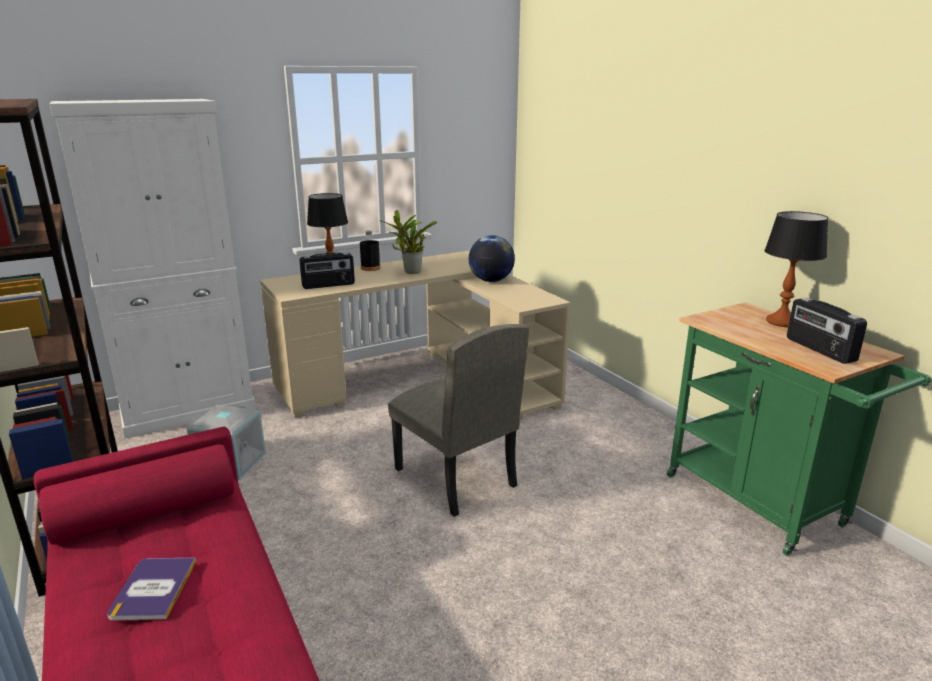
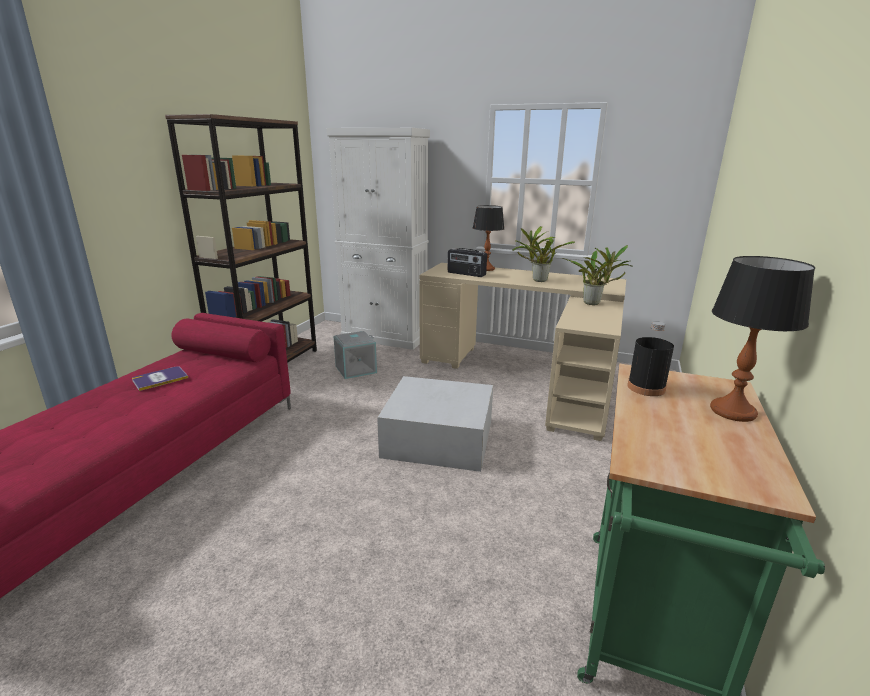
camera: 50 degrees right, 0 degrees up
(370, 268) = (518, 272): black bottle -> black bottle (646, 388)
(454, 478) = (438, 439): beige chair -> white storage box
(491, 281) = (594, 303): globe -> potted plant
(819, 350) = (688, 448): radio -> none

